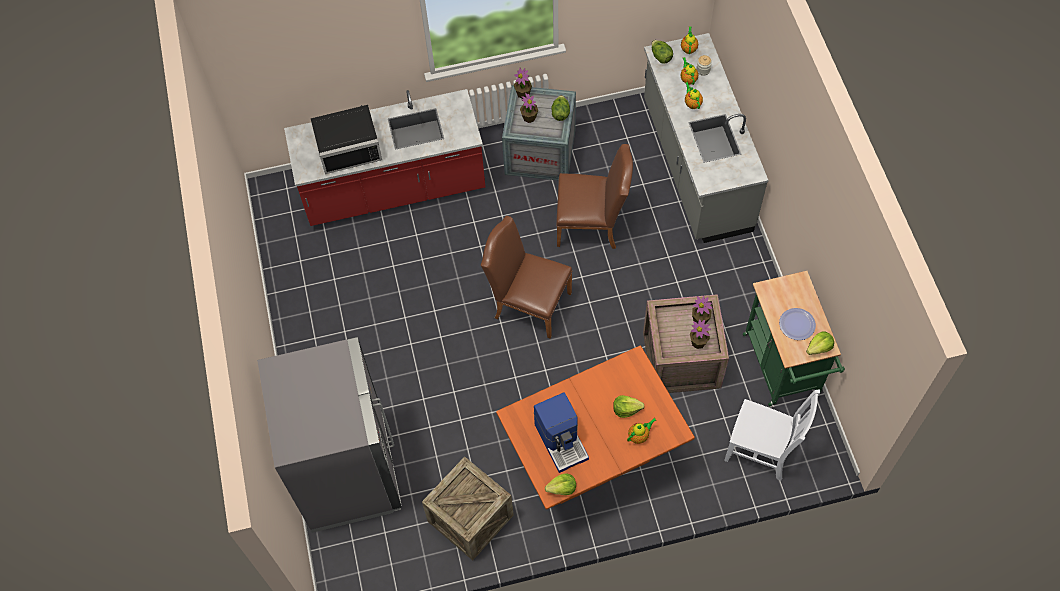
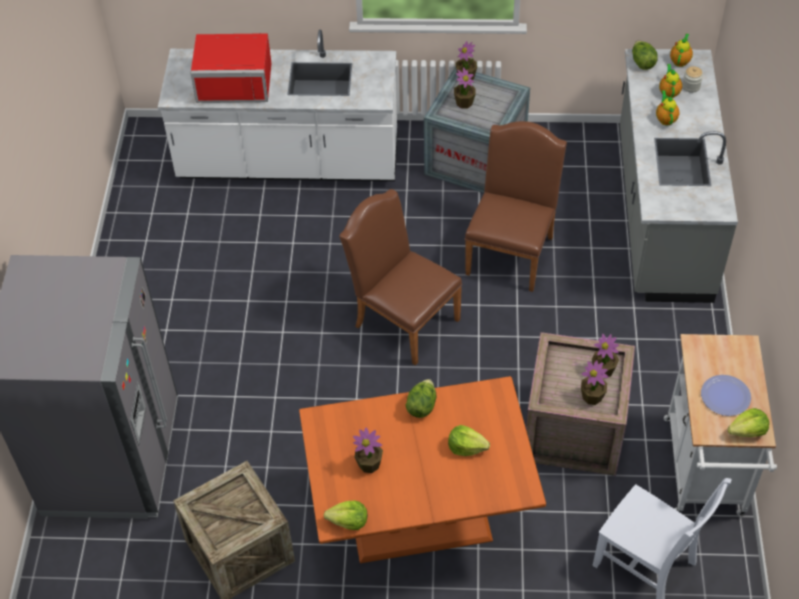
camera: 15 degrees right, 10 degrees down
(348, 145) = (235, 80): black microwave -> red microwave
(394, 189) = (289, 162): red counter -> white counter
(560, 113) = (503, 106): lettuce -> lettuce (421, 406)
(562, 440) = (369, 464): coffee machine -> potted plant
(592, 224) = (512, 250): brown chair -> brown chair turned 90 degrees counterclockwise
(639, 436) = (472, 483): teapot -> none
(783, 370) = (705, 473): green cart -> white cart

